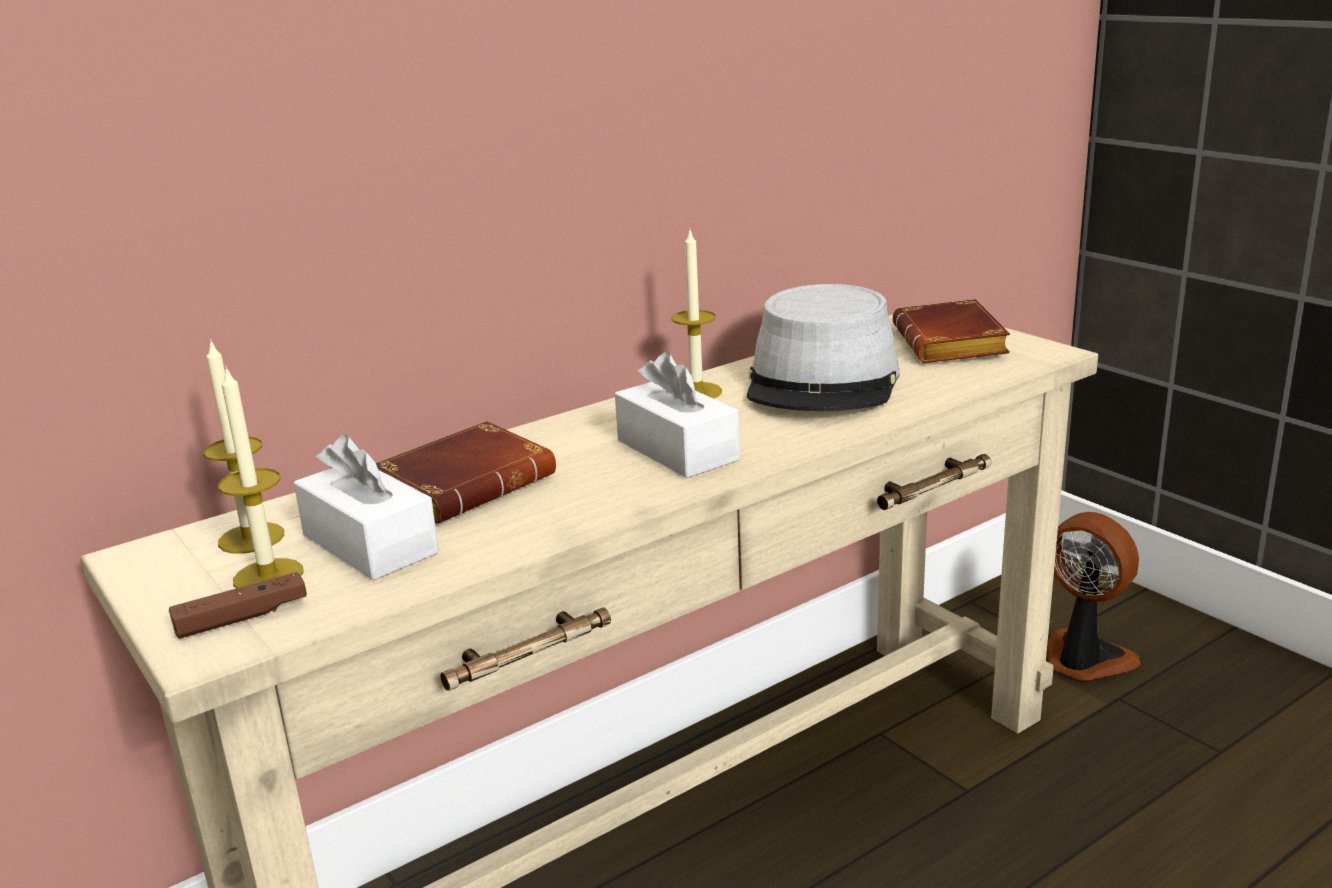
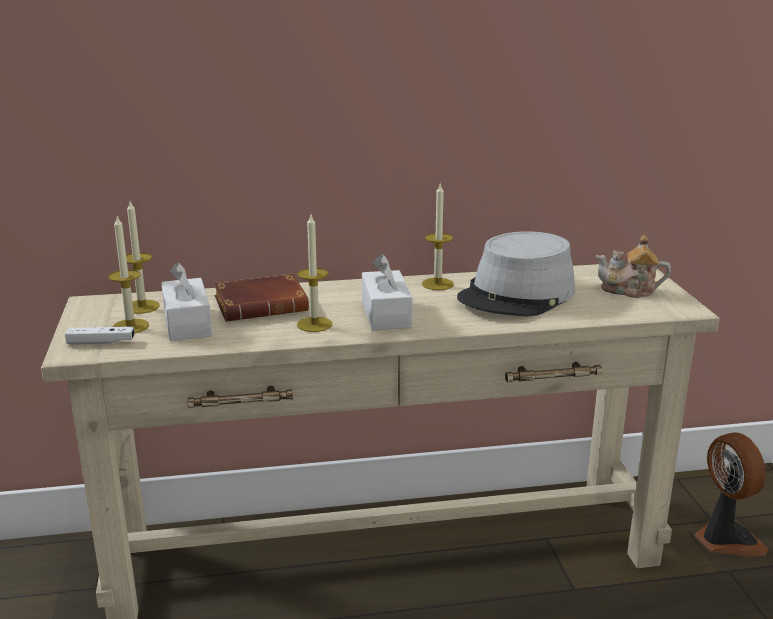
camera: 25 degrees right, 0 degrees up
(242, 618) = (101, 342): brown game controller -> white game controller
(587, 492) = (314, 324): none -> candle
(953, 345) = (629, 290): brown book -> teapot

